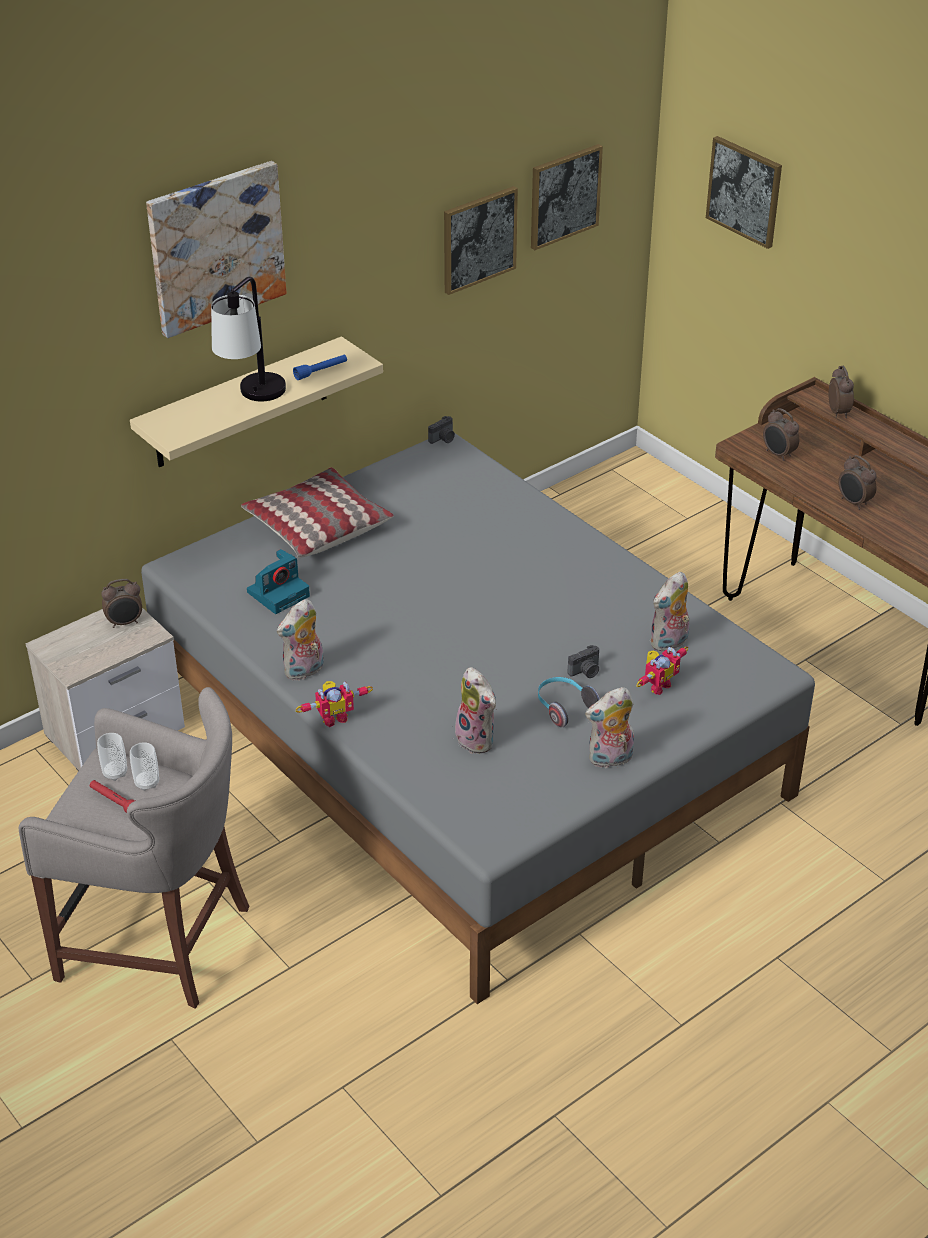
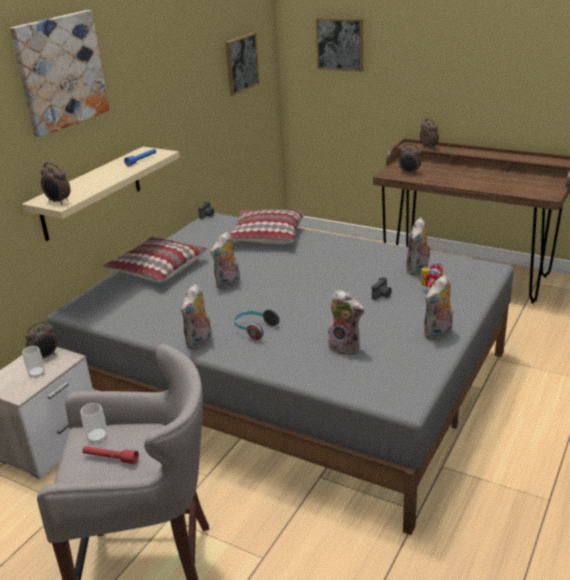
camera: 20 degrees left, 10 degrees down
(147, 783) = (128, 437): cup -> cup (37, 374)
(253, 401) = (106, 179): table lamp -> none
(279, 593) = (154, 306): camera -> none
(334, 717) = (238, 361): toy robot -> none
(395, 584) = (228, 284): none -> plush toy
(478, 239) = (205, 86): picture -> none
(501, 508) = (266, 236): none -> pillow
(564, 707) = (385, 316): headphones -> headphones (254, 329)
(853, 503) = (468, 181): alarm clock -> alarm clock (58, 202)

